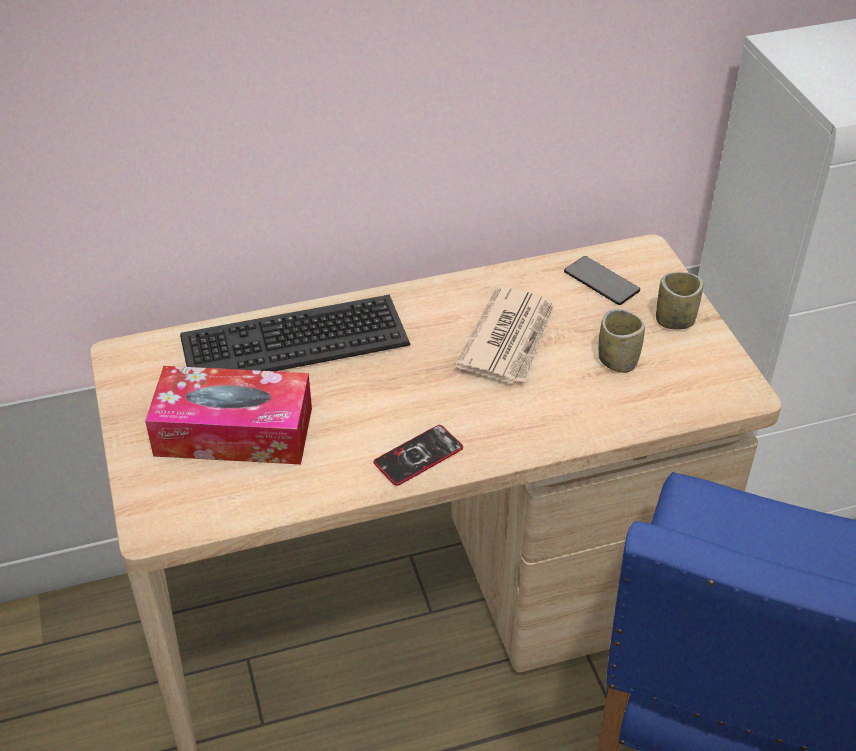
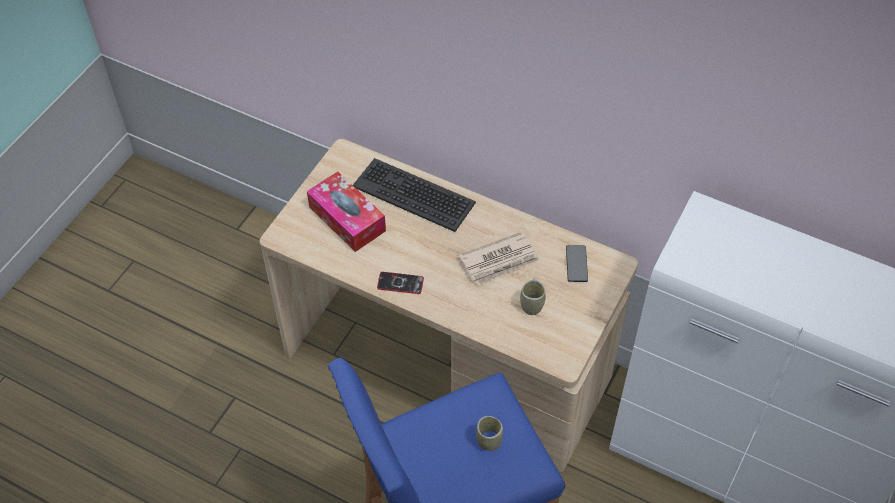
camera: 45 degrees right, 10 degrees up
(674, 320) = (583, 307): cup -> cup (489, 441)

